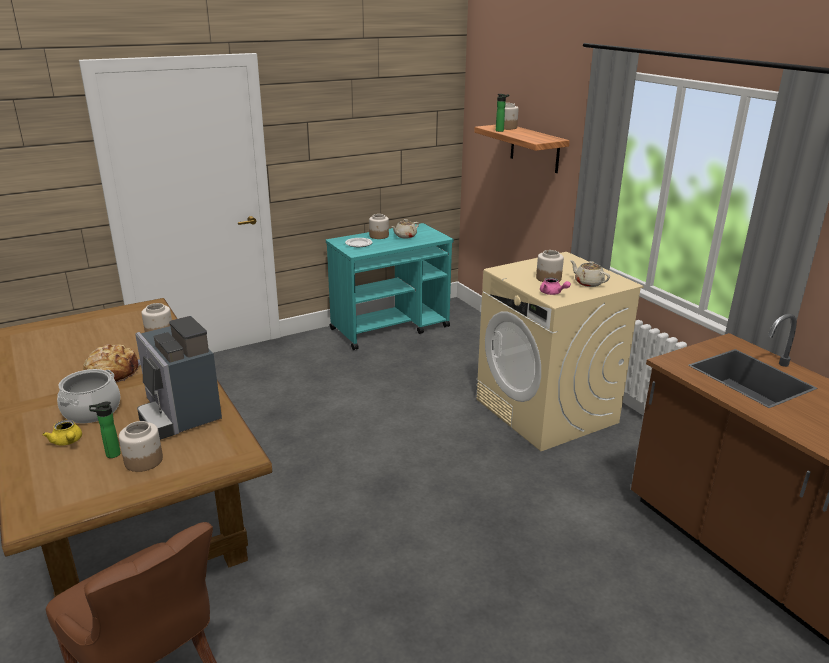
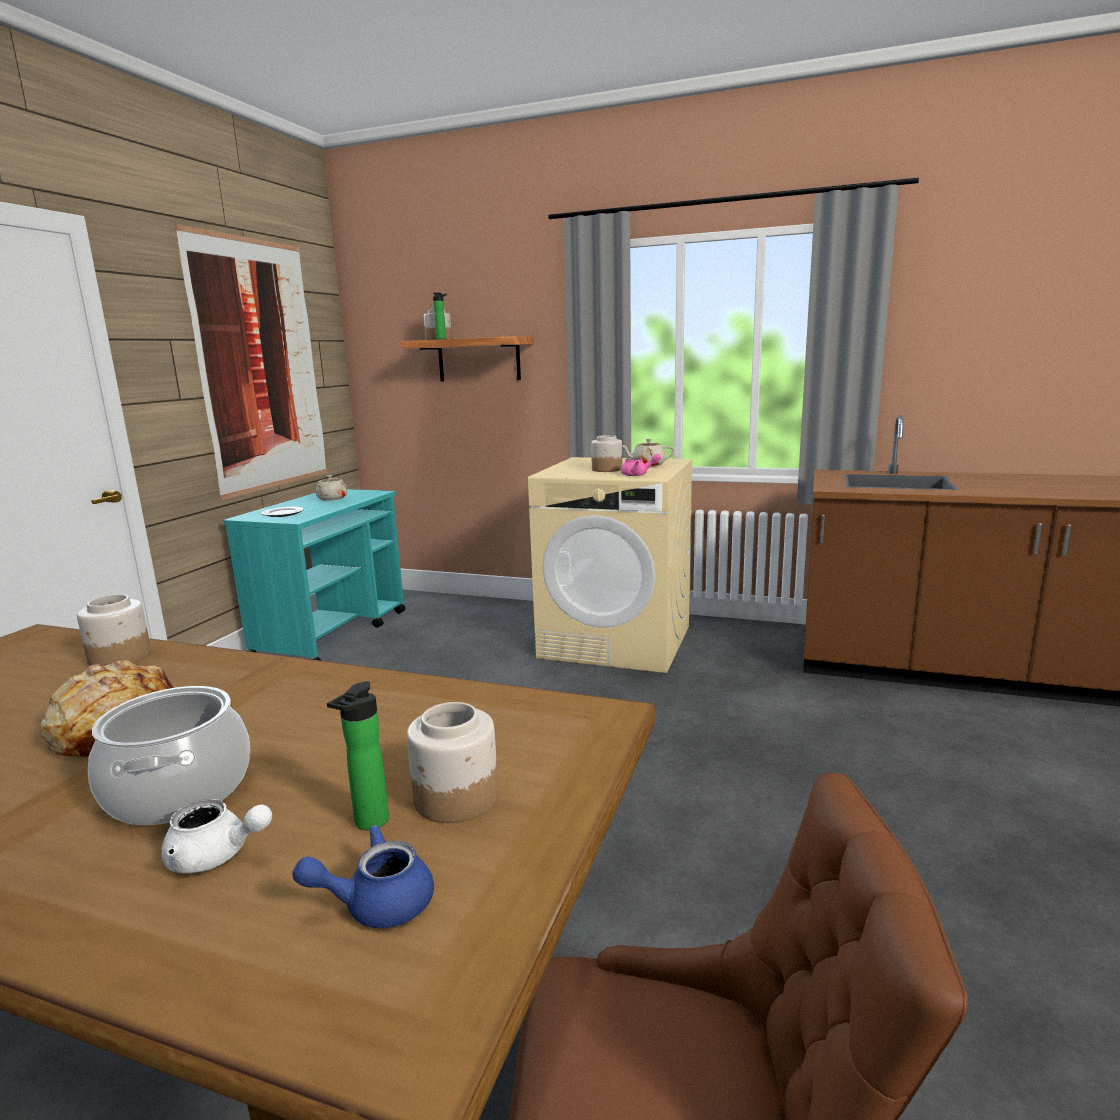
camera: 40 degrees left, 10 degrees down
(67, 442) = (216, 856): yellow teapot -> white teapot
(74, 482) = (376, 903): none -> blue teapot
(179, 414) = (384, 719): coffee machine -> none
(377, 135) = (261, 366): none -> picture
(379, 236) = (296, 504): jar -> none

